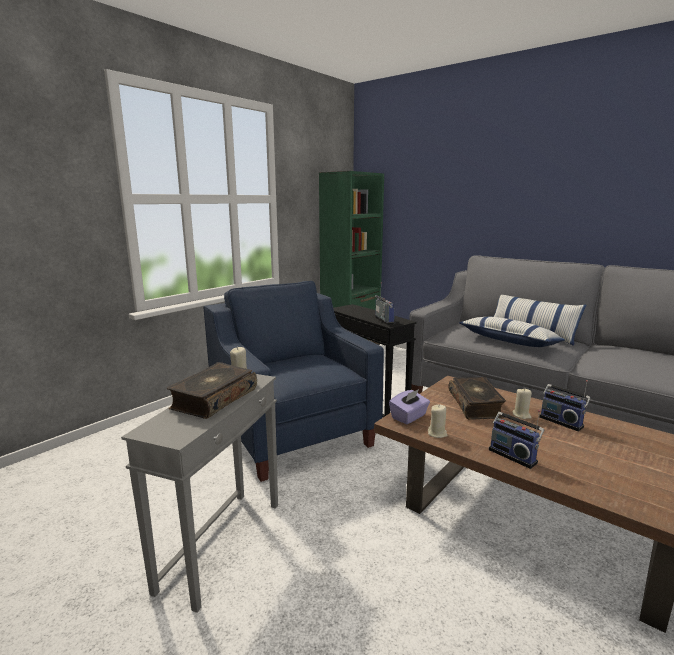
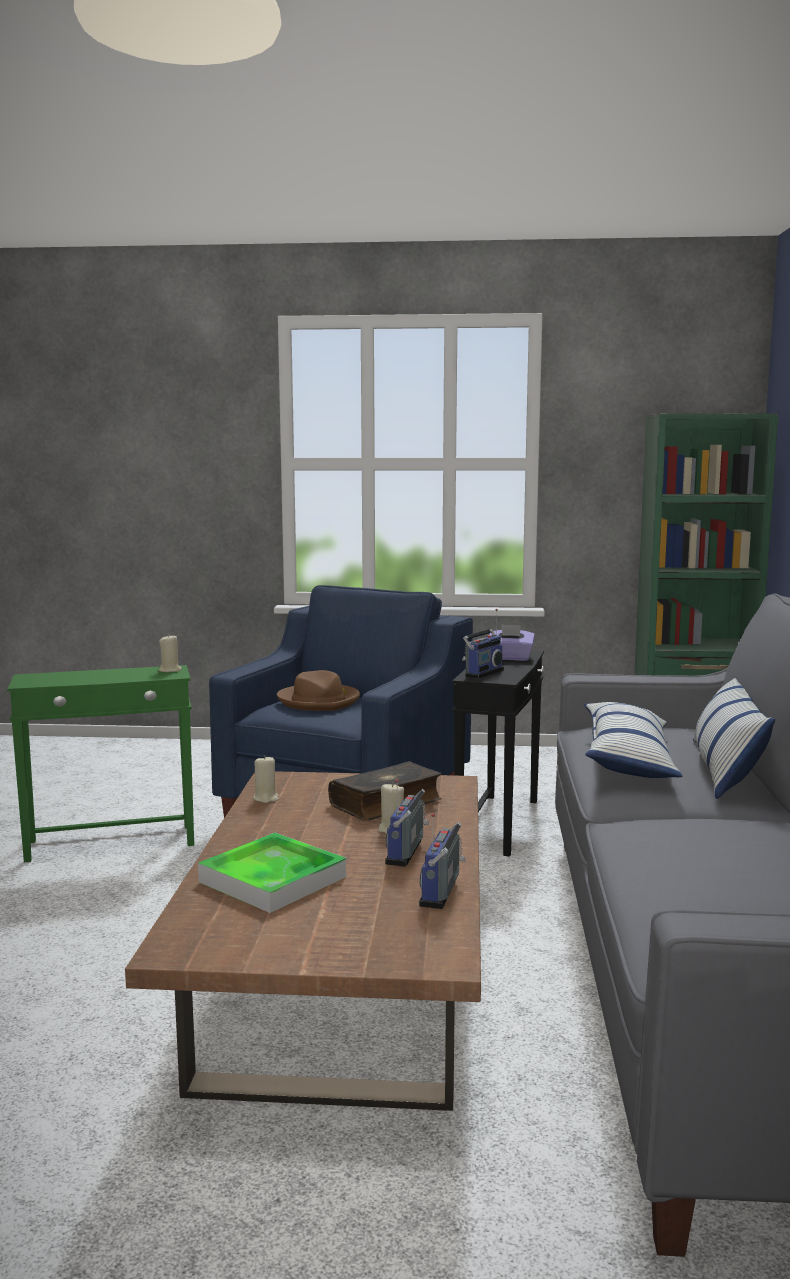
camera: 55 degrees right, 5 degrees down
(213, 399) = (108, 675): book -> none
(223, 544) = (112, 843): grey side table -> green side table
(295, 367) = (319, 701): none -> brown hat
(409, 417) = (294, 780): purple tissue box -> purple tissue box (510, 658)
(513, 455) = (256, 837): radio -> radio (443, 892)
(594, 469) = (272, 879): none -> tray

